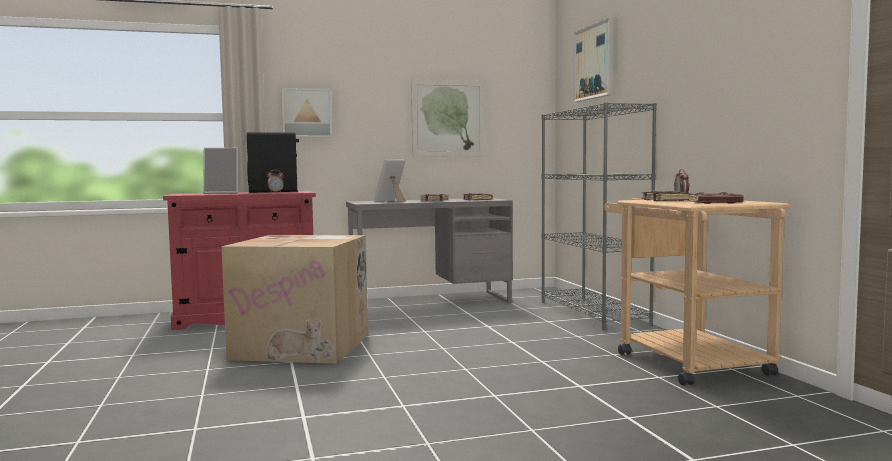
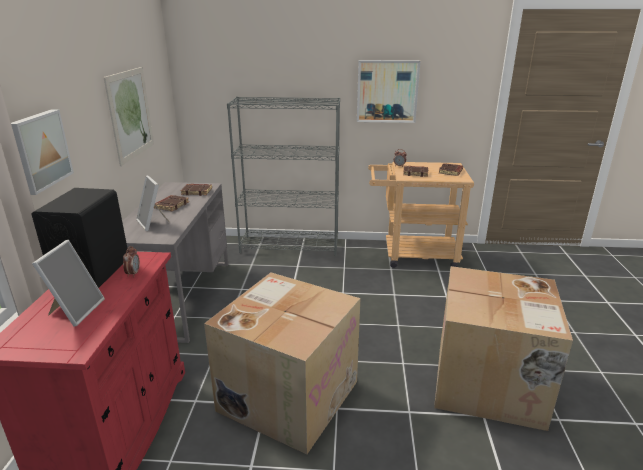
camera: 70 degrees left, 20 degrees up
(371, 417) = (489, 383): none -> cardboard box
(594, 62) = (245, 51): picture -> picture (387, 91)

